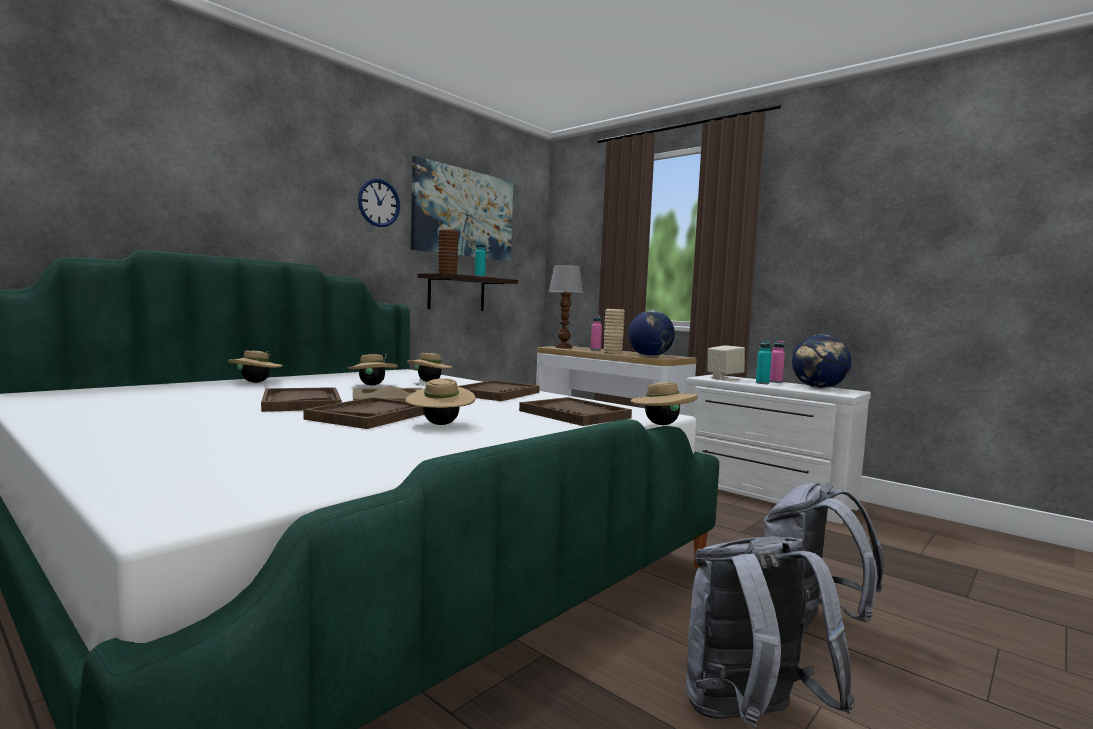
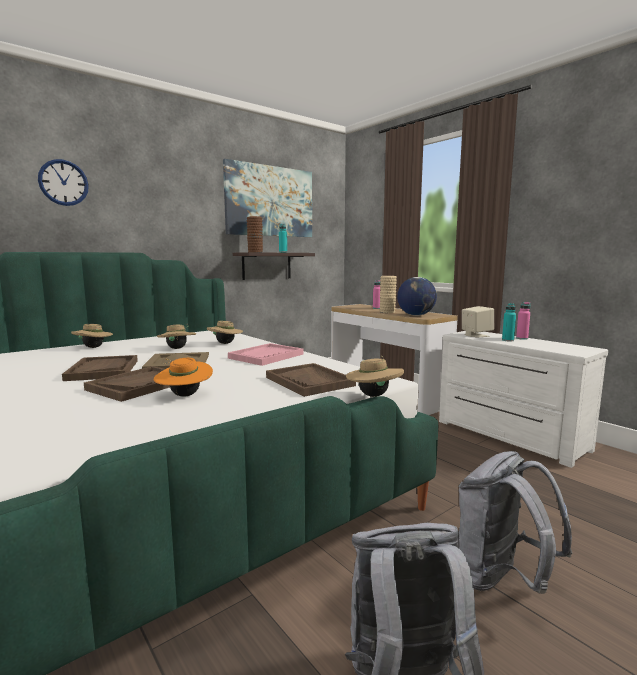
camera: 10 degrees right, 5 degrees up
(379, 203) = (196, 199): wall clock -> wall clock (63, 182)
(439, 424) = (184, 395): beige hat -> orange hat
(496, 393) = (266, 356): brown tray -> pink tray
(563, 347) = (351, 306): table lamp -> none
(818, 388) = (558, 345): globe -> none

